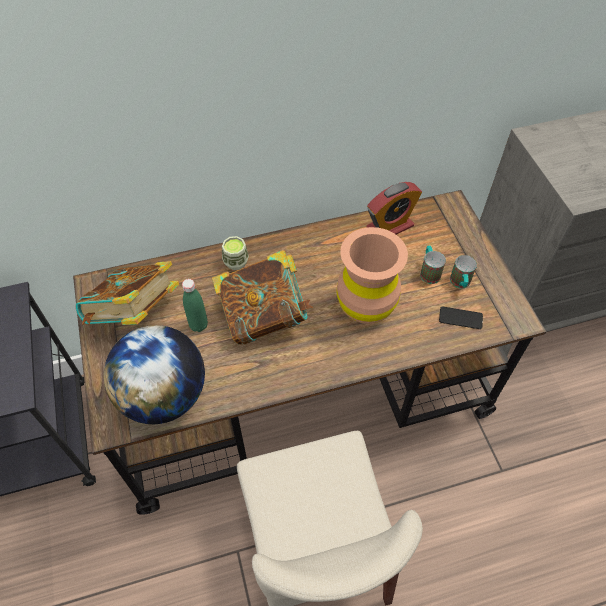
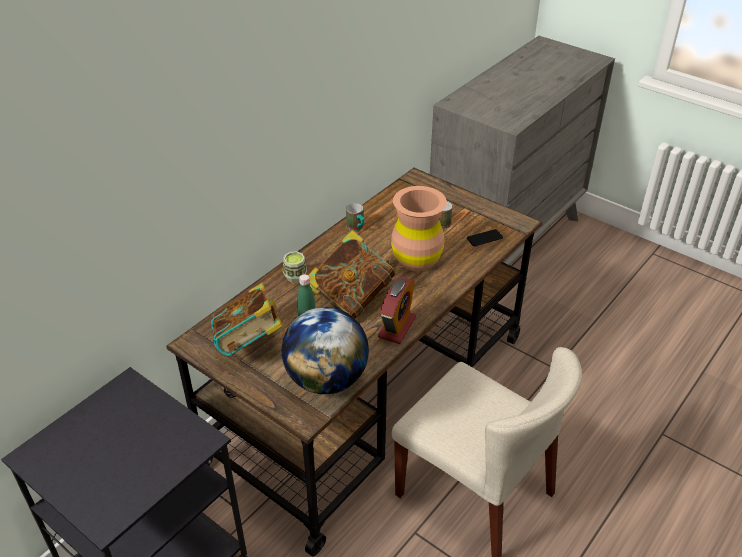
camera: 35 degrees left, 15 degrees down
(390, 227) = (387, 208): alarm clock -> alarm clock (396, 327)
(460, 284) = (466, 220): mug -> mug (357, 228)

